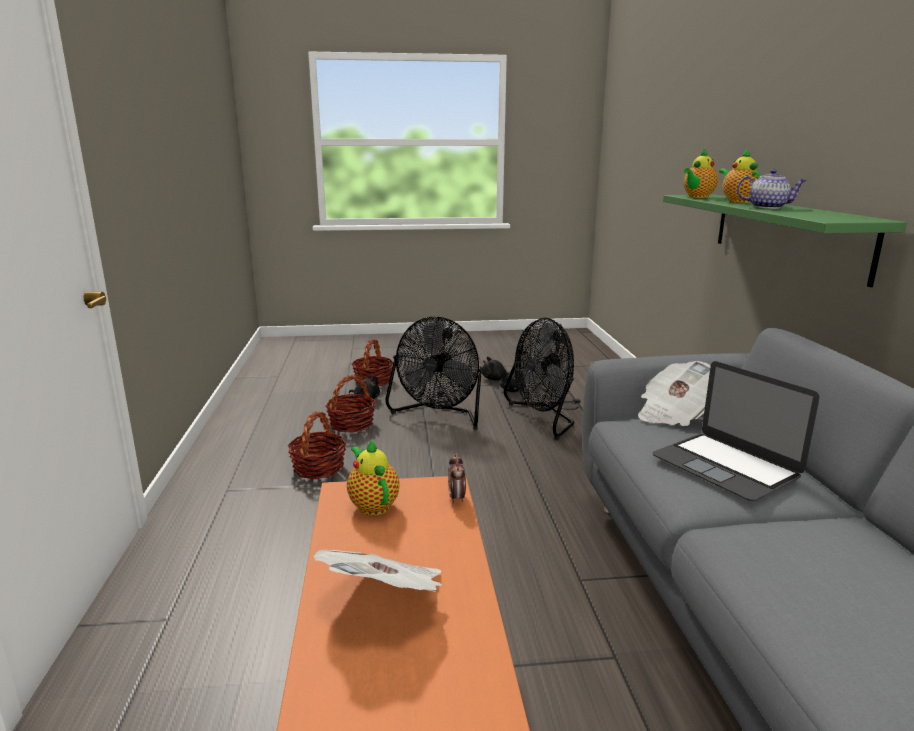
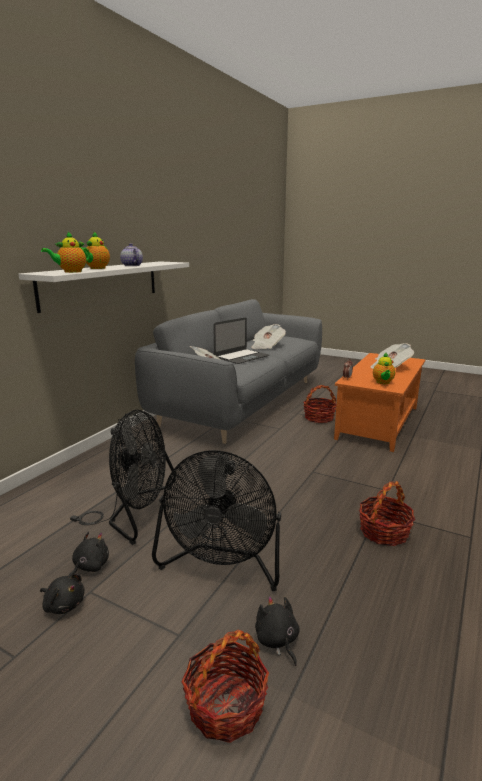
camera: 145 degrees left, 0 degrees up
(351, 424) = (327, 584): basket -> basket (319, 418)
(438, 413) = (218, 562): black fan -> black fan turned 135 degrees clockwise
(697, 197) = (71, 272): teapot -> teapot turned 150 degrees clockwise
(725, 465) = (241, 356): laptop -> laptop turned 45 degrees clockwise
(786, 233) = (102, 284): green shelf -> white shelf
(810, 552) = (267, 346): none -> newspaper

